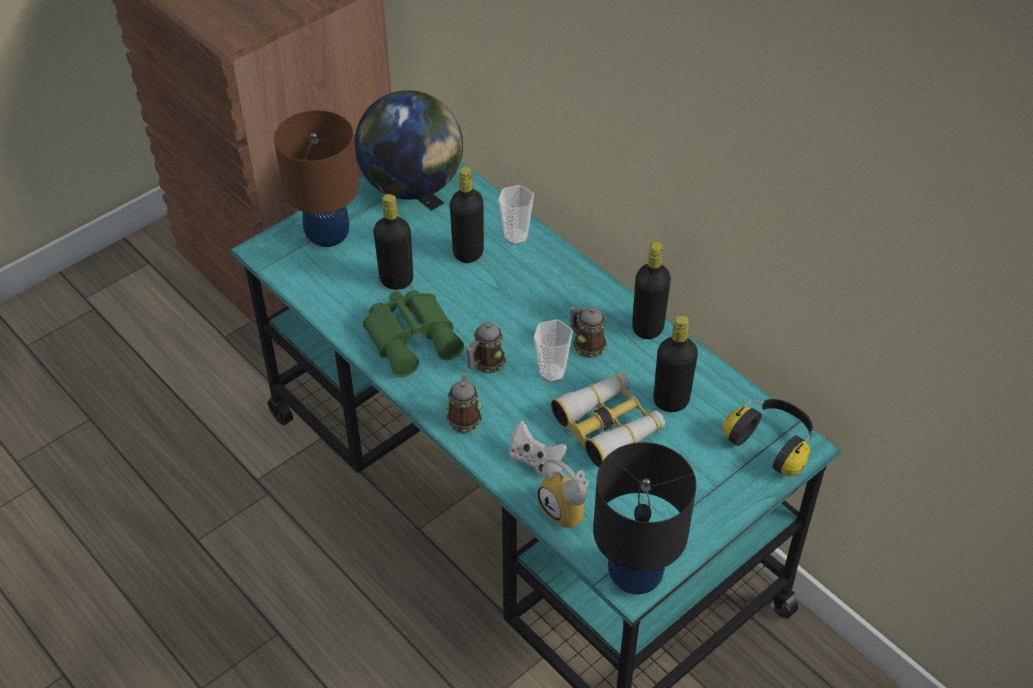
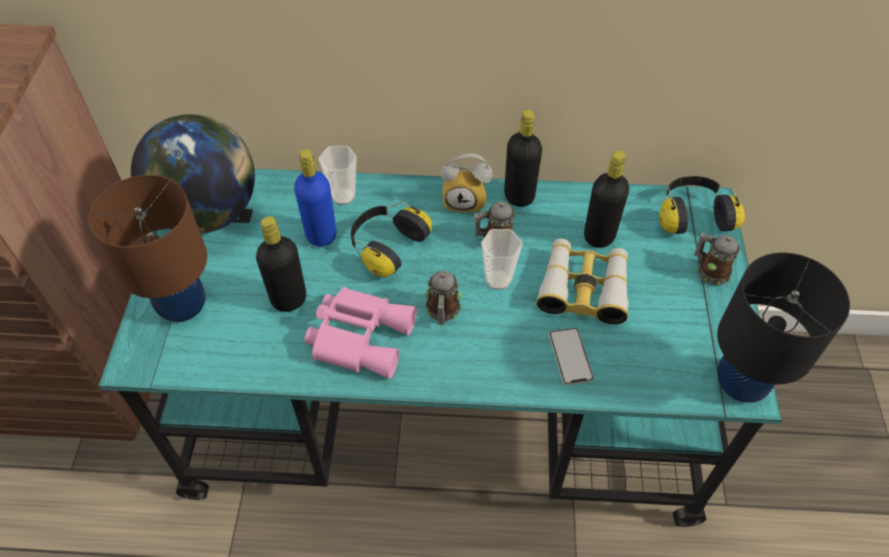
camera: 45 degrees left, 5 degrees up
(413, 337) = (360, 335): green binoculars -> pink binoculars
(464, 416) = (479, 367): mug -> mug (709, 270)
(468, 253) = (321, 235): black bottle -> blue bottle
(503, 293) = (386, 246): none -> headphones
(535, 460) = (570, 357): white game controller -> phone
(568, 510) = (639, 374): alarm clock -> alarm clock (466, 201)

